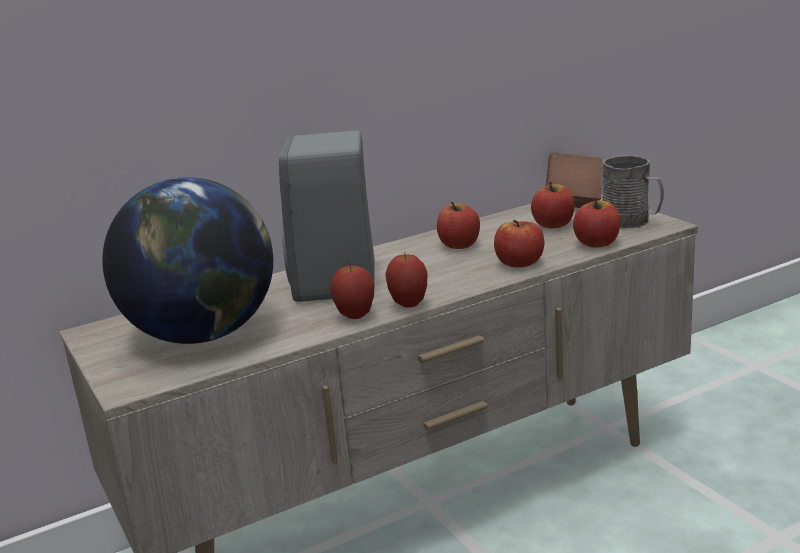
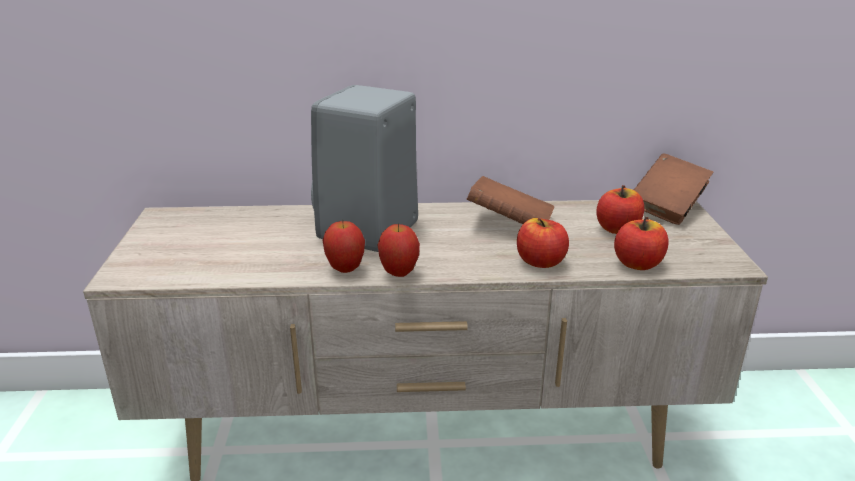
camera: 25 degrees right, 5 degrees up
(203, 334) = (223, 245): globe -> none
(459, 245) = (509, 224): apple -> brown book
(632, 221) = (700, 249): grey mug -> none

